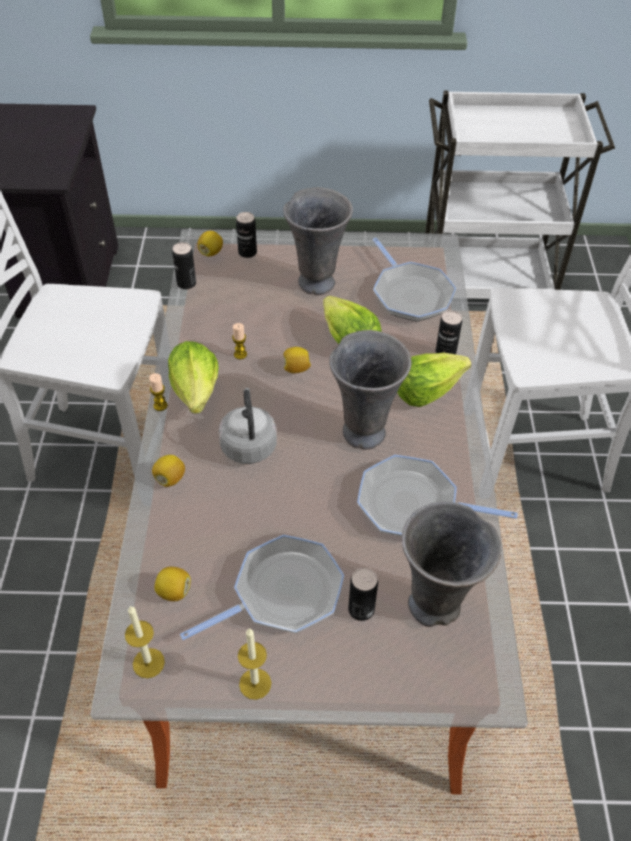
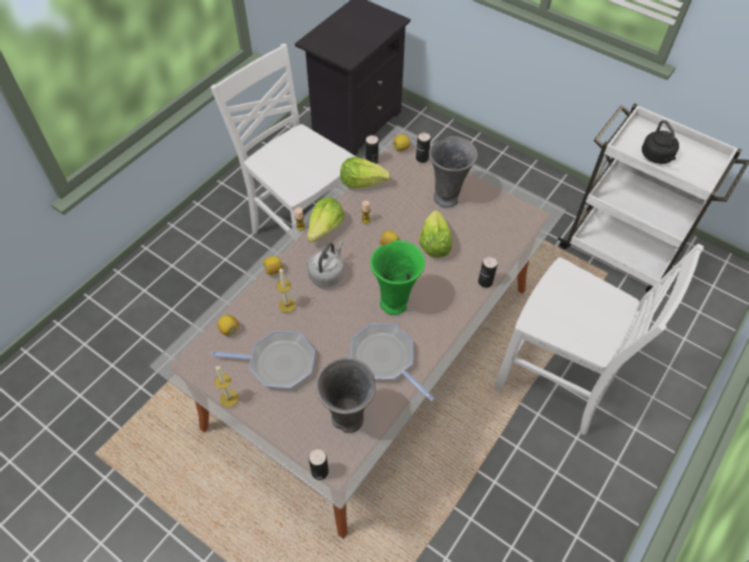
camera: 35 degrees right, 5 degrees up
(148, 663) = (191, 357): candle -> candle (287, 305)
(361, 609) = (309, 396): can -> can (319, 471)
(364, 431) = (395, 302): grey vase -> green vase
(410, 294) = (497, 234): frying pan -> none
(426, 390) = (452, 298): lettuce -> lettuce (363, 181)
(510, 135) = (657, 157): none -> black kettle

